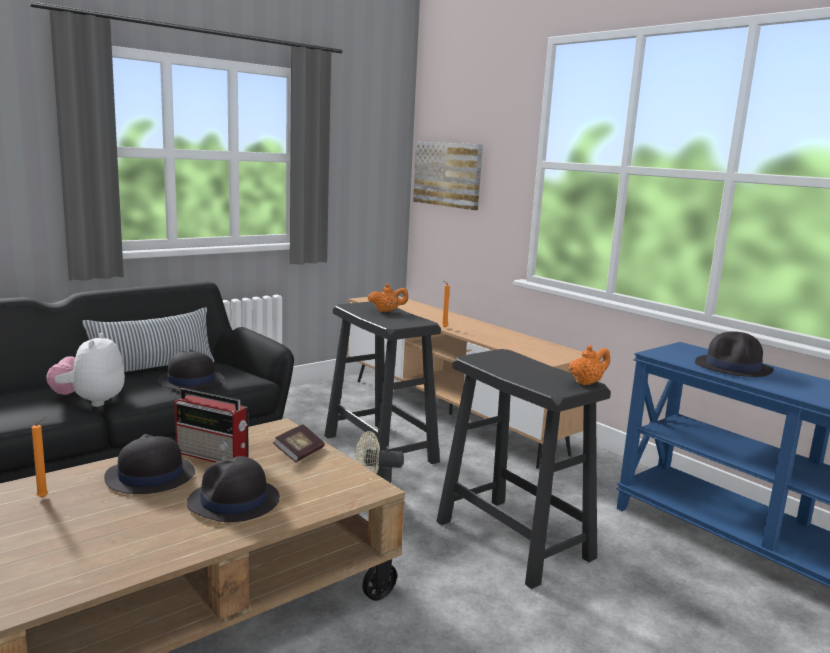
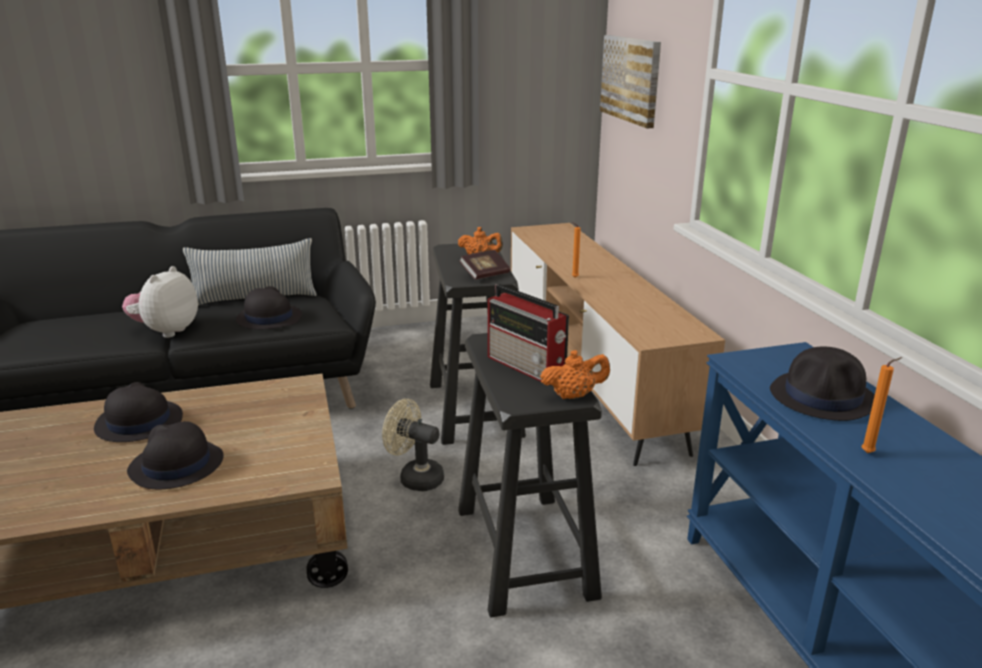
camera: 25 degrees right, 10 degrees up
(44, 497) = (41, 430): orange candle -> orange candle (869, 453)
(213, 455) = (212, 408): radio -> radio (527, 367)
(299, 453) = (289, 419): book -> book (485, 274)

